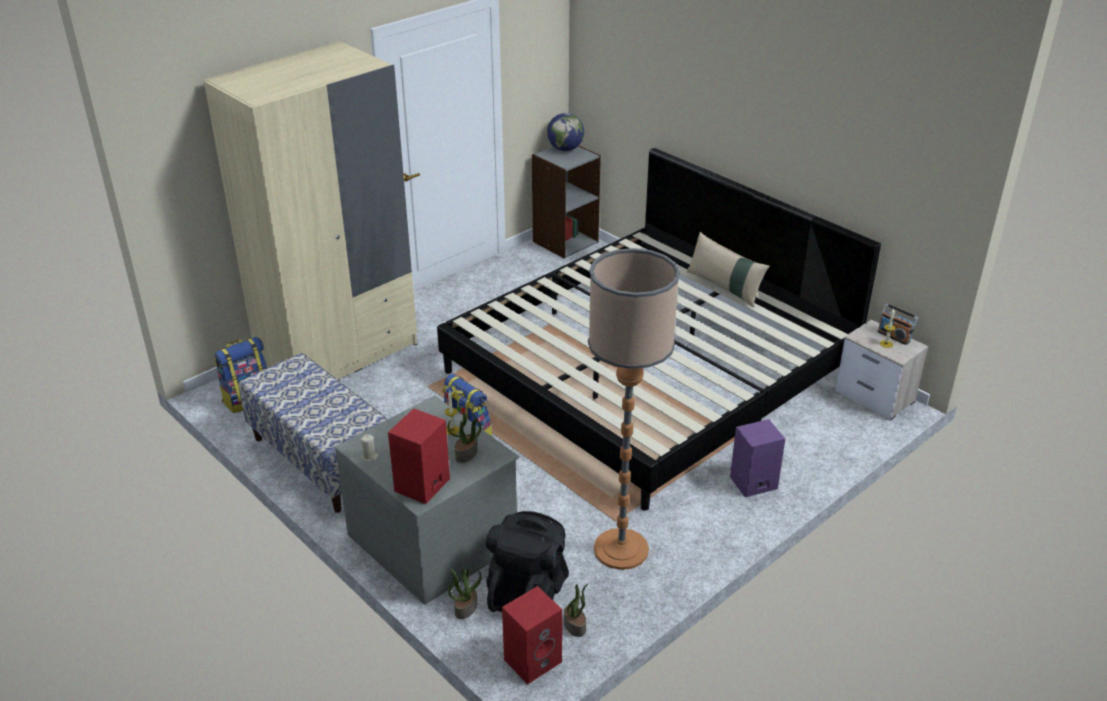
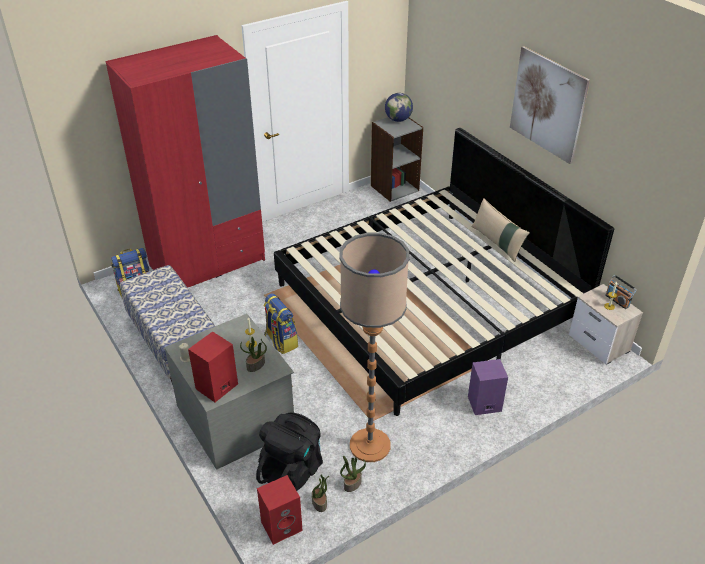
camera: 10 degrees right, 5 degrees up
(338, 355) = (207, 262): beige wardrobe -> red wardrobe
(465, 608) = (244, 476): potted plant -> potted plant (352, 483)
(777, 100) = (548, 104): none -> picture

